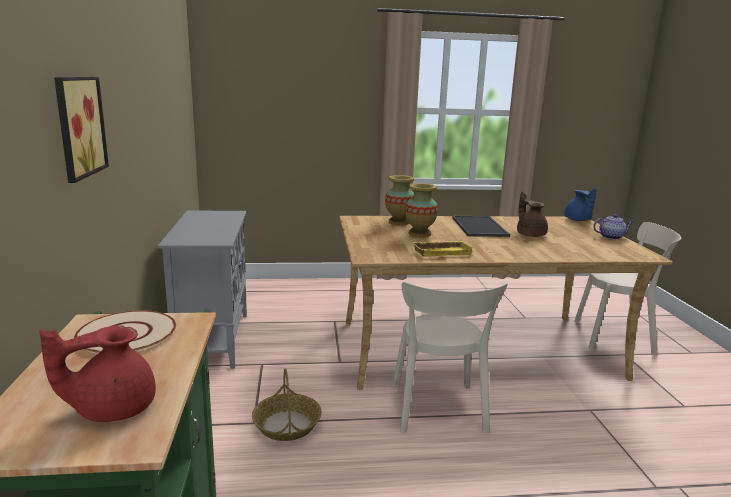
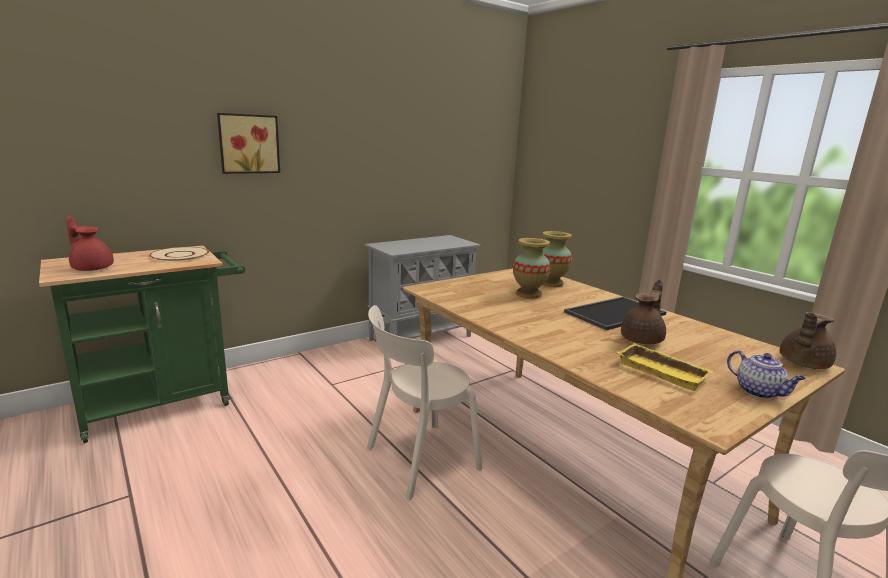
camera: 60 degrees right, 0 degrees up
(287, 425) = (338, 397): basket -> none
(442, 251) = (486, 308): yellow tray -> yellow tray (664, 371)
(578, 220) = (802, 364): blue teapot -> brown teapot

